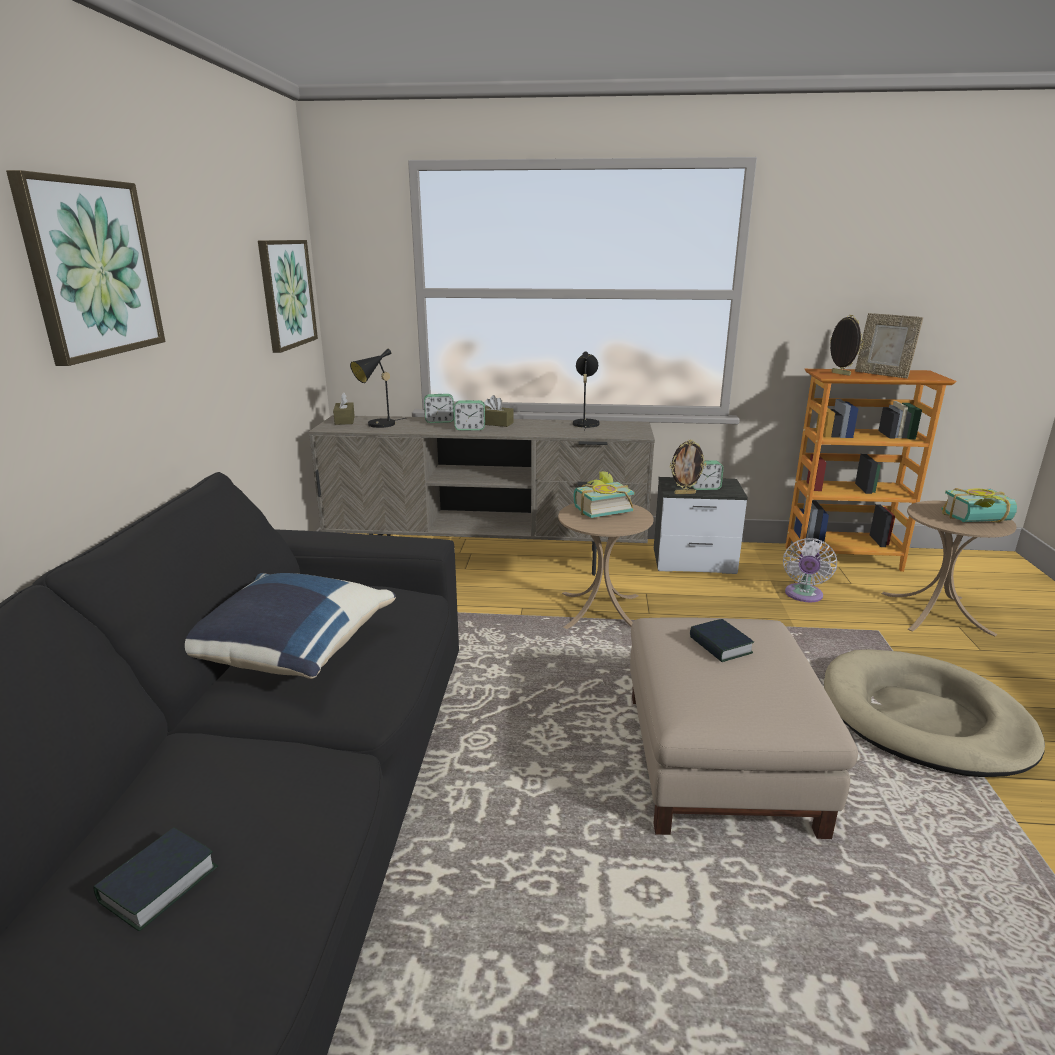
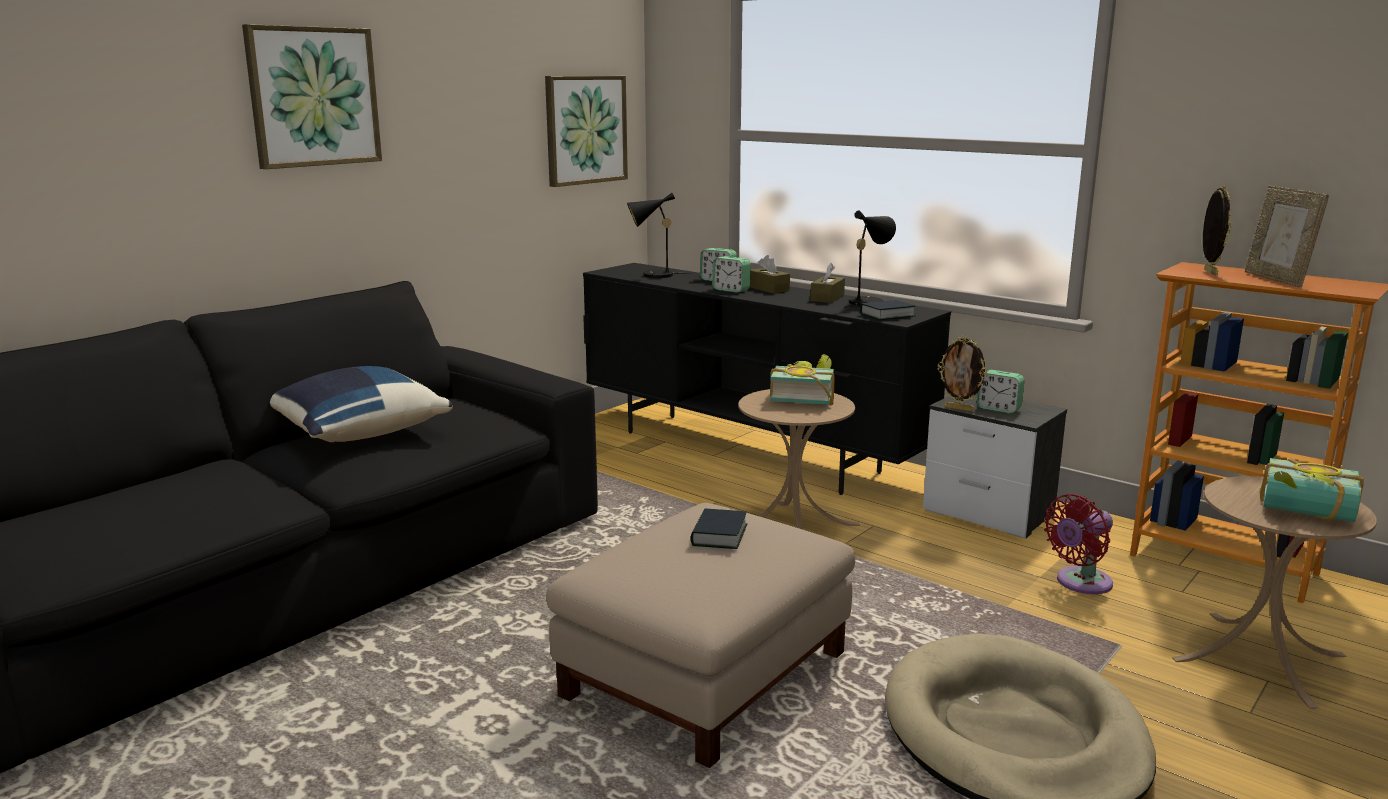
camera: 35 degrees right, 5 degrees down
(158, 884) = (109, 514): book -> book (887, 315)
(344, 420) = (633, 268): brown tissue box -> brown tissue box (827, 298)
(488, 558) = (749, 452): beige tv stand -> black tv stand
(803, 595) = (1080, 583): white fan -> red fan

